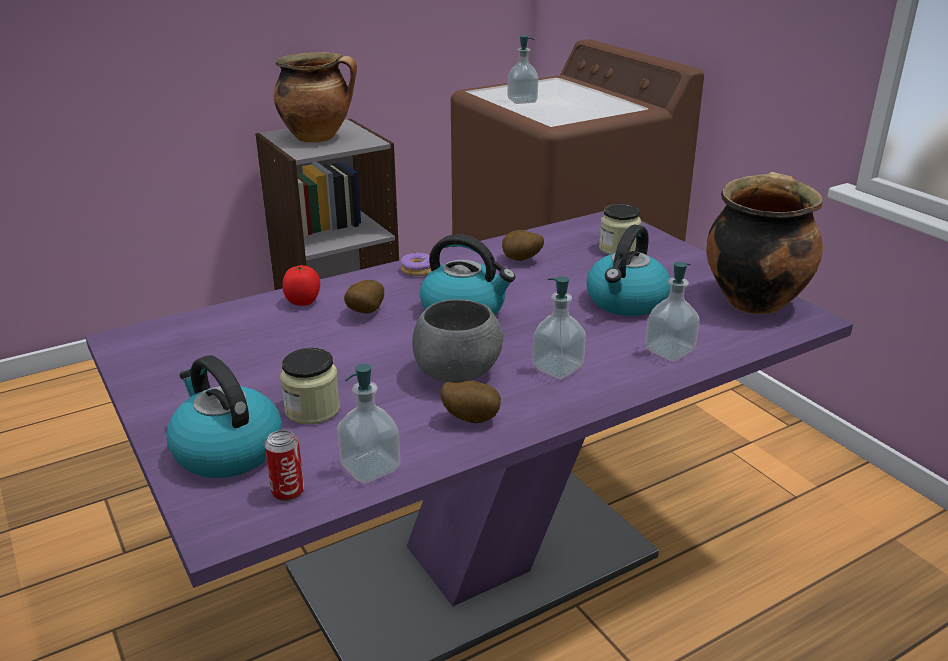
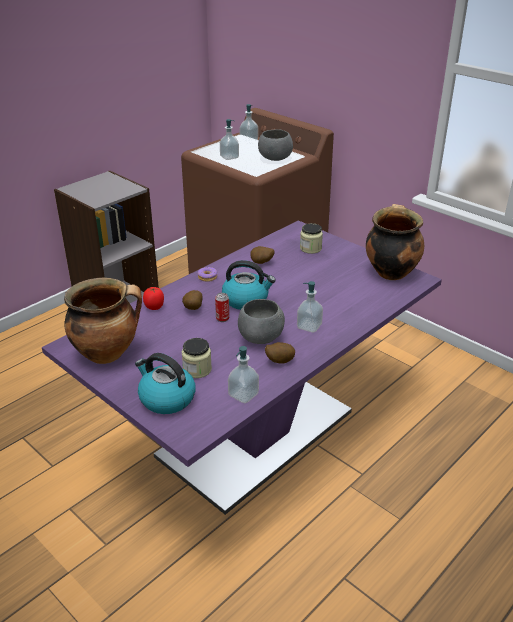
camera: 15 degrees left, 5 degrees up
(288, 492) = (210, 414): can -> can (222, 318)
(318, 137) = (98, 189): cooking pot -> cooking pot (108, 353)
(596, 108) = (275, 159): none -> grey bowl
(626, 302) = (328, 282): kettle -> none
(669, 351) = (360, 308): soap dispenser -> soap dispenser (248, 140)

